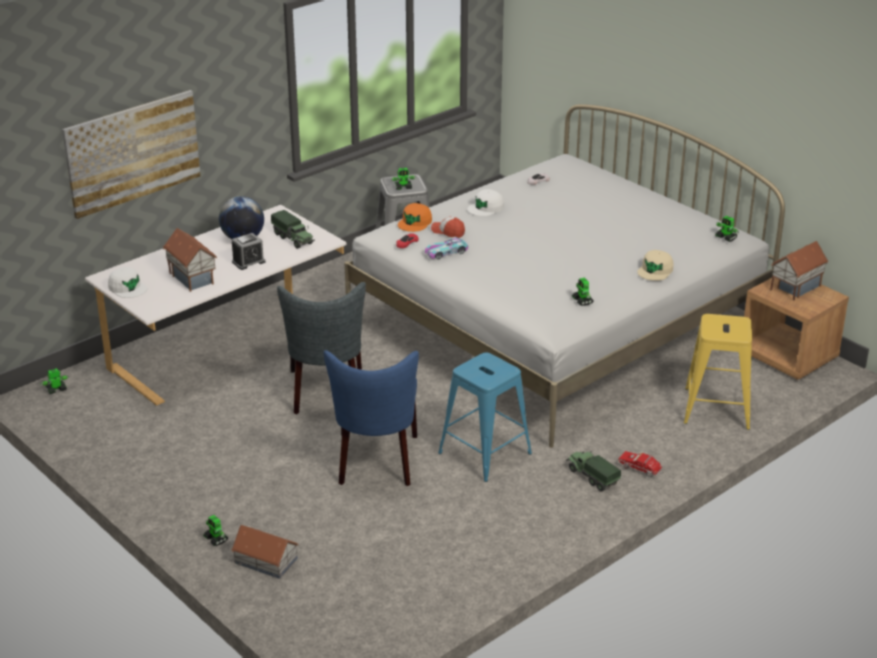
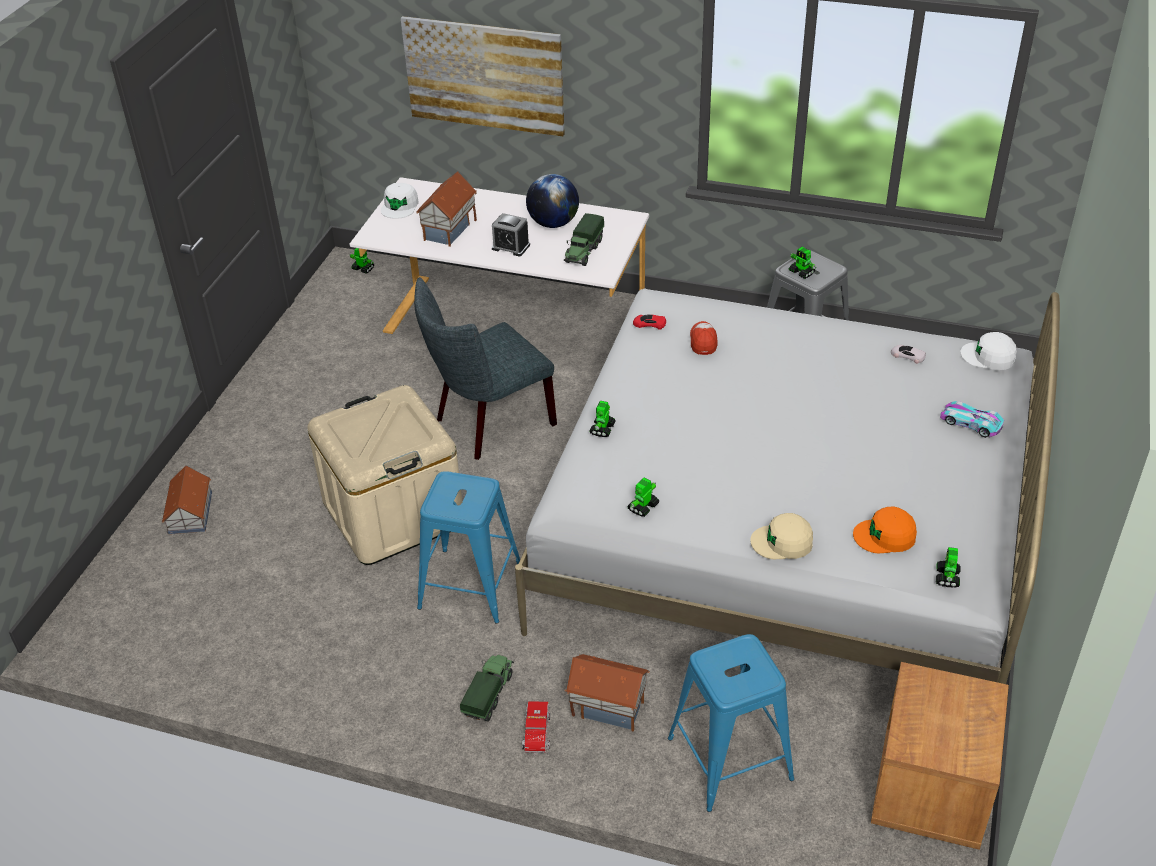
camera: 60 degrees right, 10 degrees up
(216, 539) = (203, 466): toy robot -> toy robot (602, 429)
(376, 463) = (393, 513): blue chair -> beige storage box
(415, 222) = (700, 310): orange cap -> orange cap (885, 536)
(446, 252) = (655, 359): toy car -> toy car (970, 423)
(486, 208) = (791, 345): white cap -> white cap (988, 356)
(717, 409) = (729, 759): yellow stool -> blue stool
(795, 287) = (961, 711): toy house -> toy house (608, 706)

